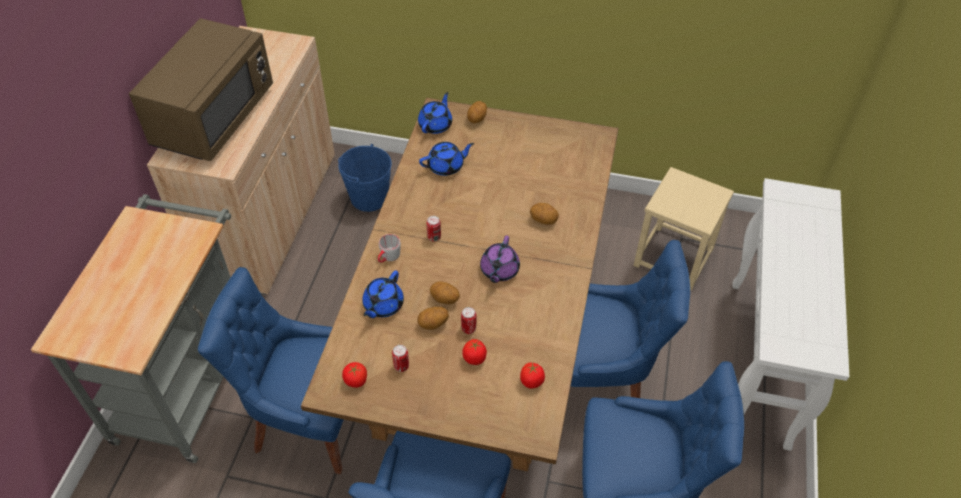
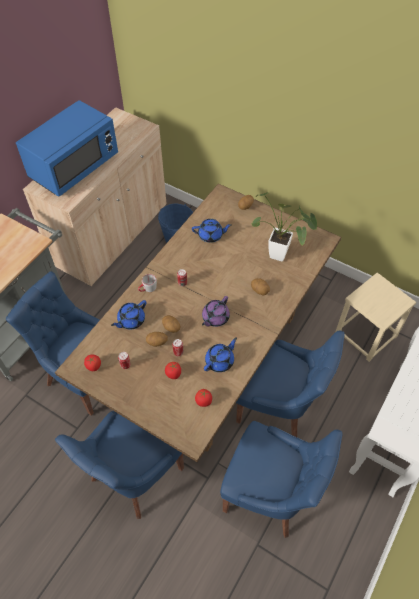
camera: 20 degrees right, 5 degrees up
(214, 117) = (74, 167): brown microwave -> blue microwave
(436, 125) = (216, 204): blue teapot -> blue teapot (220, 361)
(553, 170) = (282, 256): none -> potted plant

